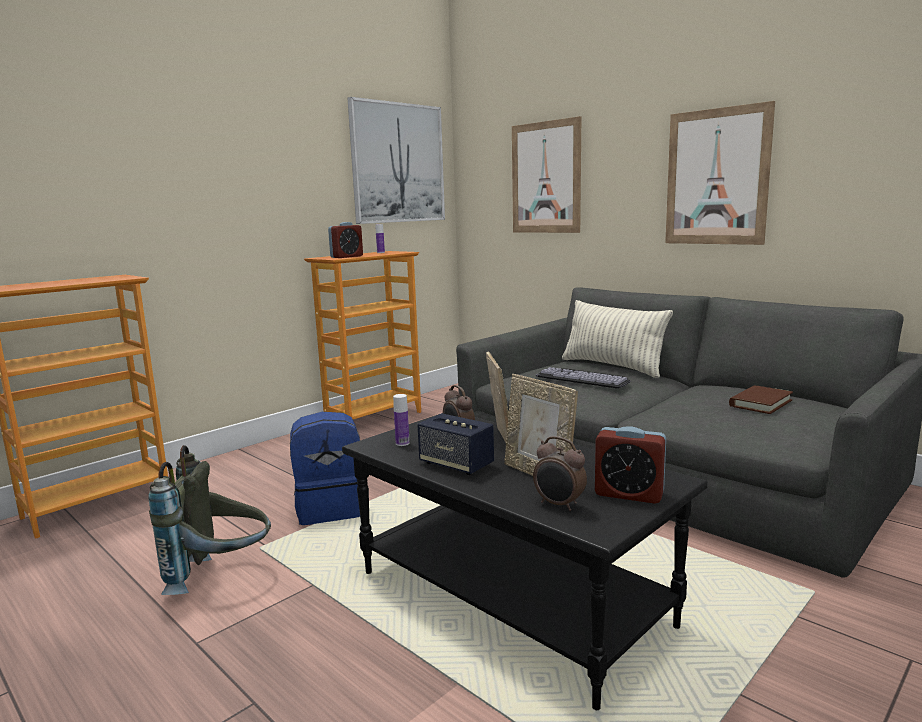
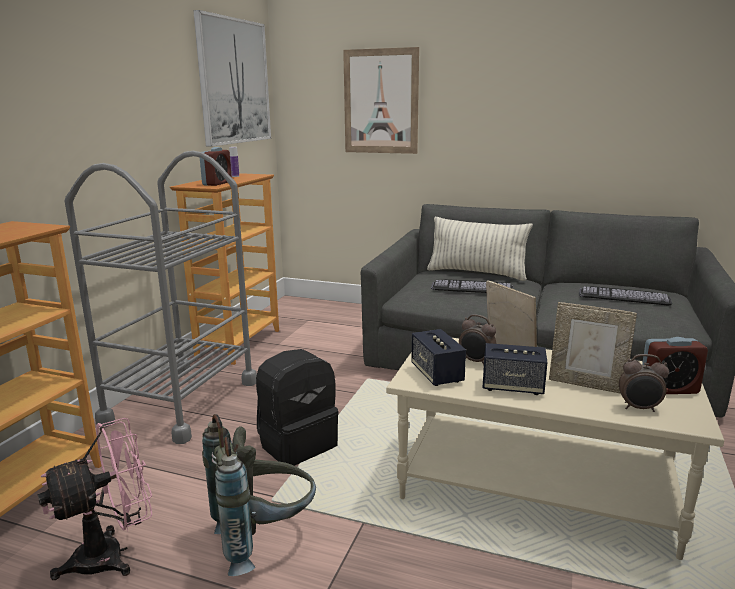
camera: 25 degrees left, 5 degrees up
(110, 558) = (112, 554): none -> pink fan
(277, 458) = (182, 402): none -> grey cart
(331, 508) = (297, 443): blue backpack -> black backpack
(402, 443) = (437, 374): bottle -> speaker
(513, 598) = (537, 489): black coffee table -> beige coffee table
(716, 177) = (547, 110): picture -> none
(760, 403) = (624, 295): brown book -> keyboard

